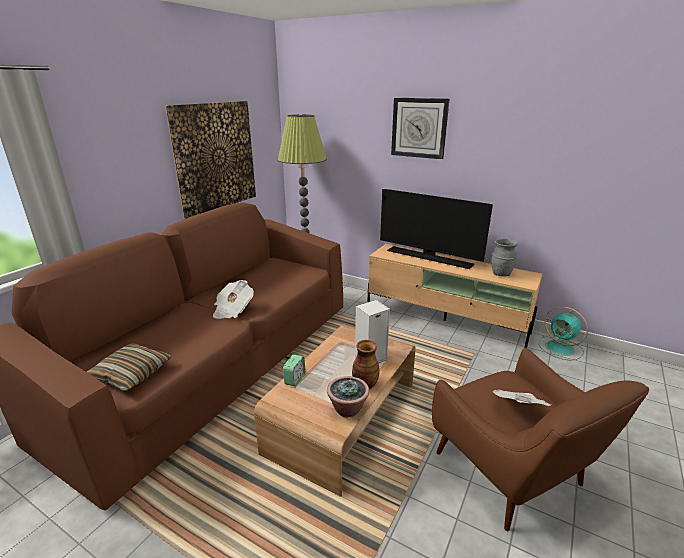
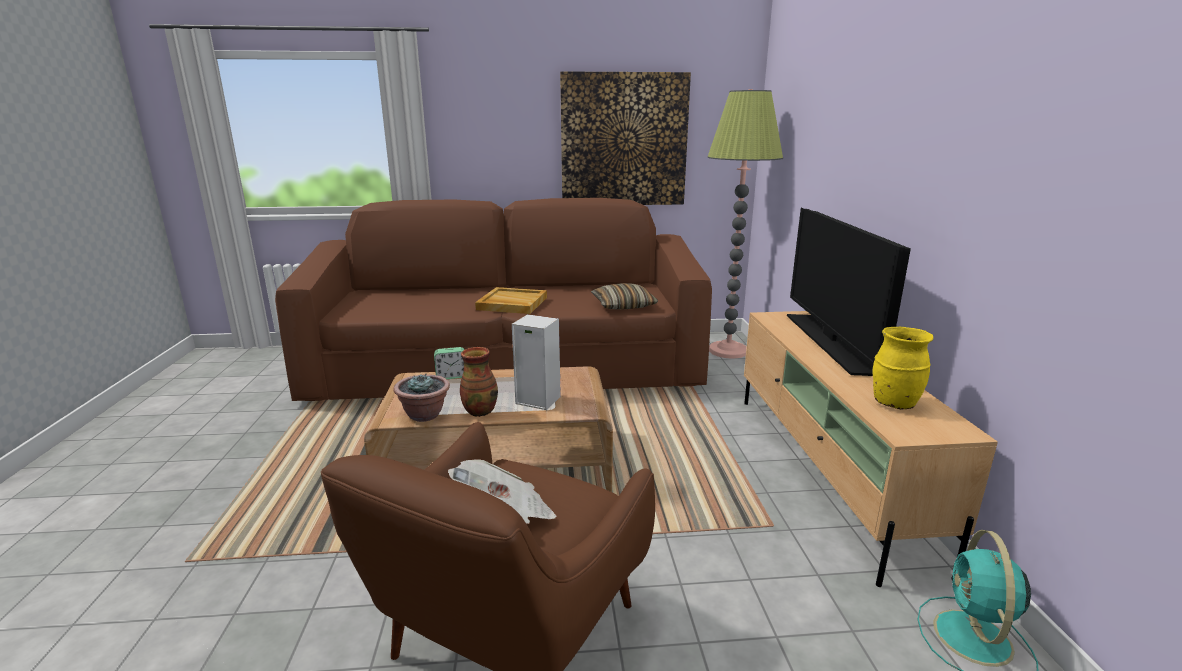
camera: 55 degrees right, 5 degrees down
(131, 374) = (370, 308): pillow -> pillow (623, 305)
(233, 310) = (511, 303): newspaper -> beige tray
(419, 128) = (876, 101): wall clock -> none
(500, 274) = (893, 403): grey vase -> yellow vase

